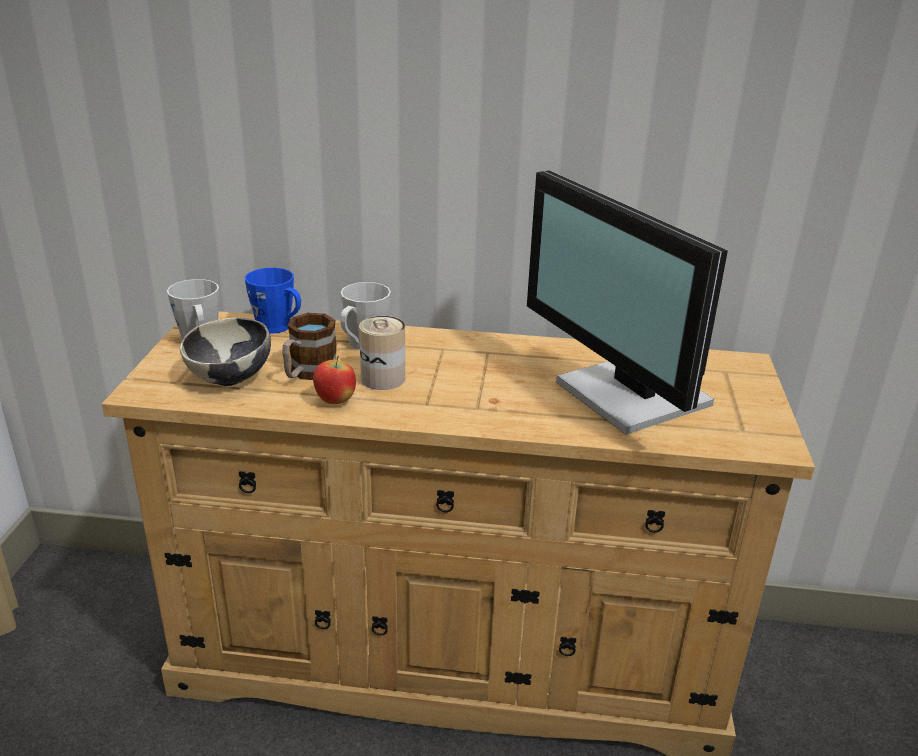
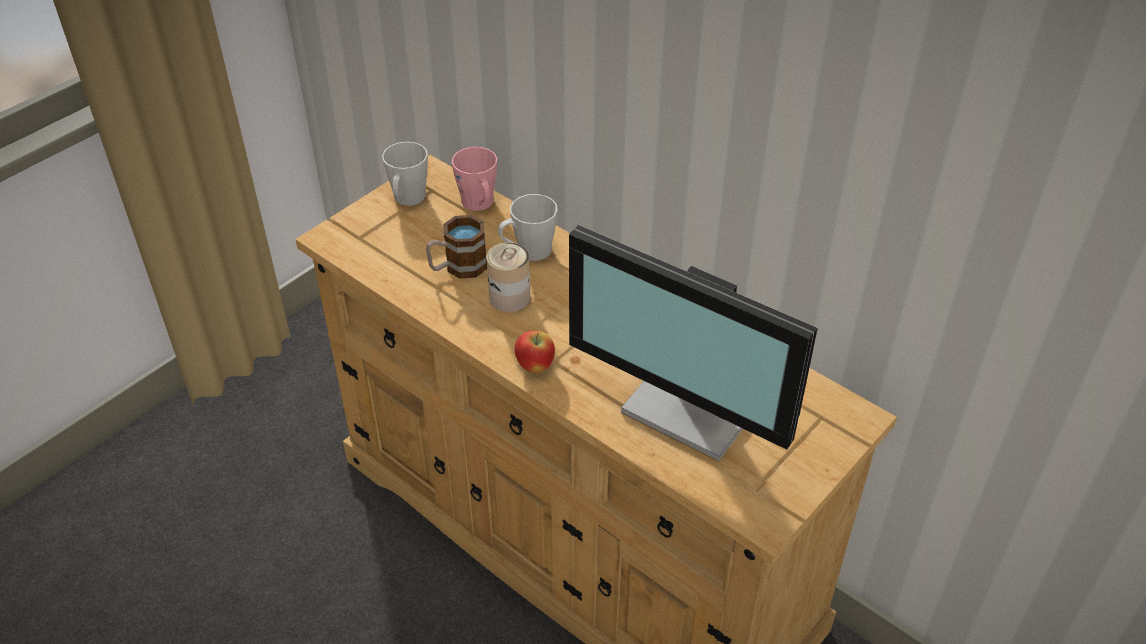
camera: 35 degrees right, 15 degrees up
(230, 378) = (398, 249): bowl -> none
(279, 327) = (479, 204): blue mug -> pink mug
(335, 401) = (452, 307): apple -> apple (535, 366)
(629, 396) = (695, 406): monitor -> monitor turned 60 degrees counterclockwise

